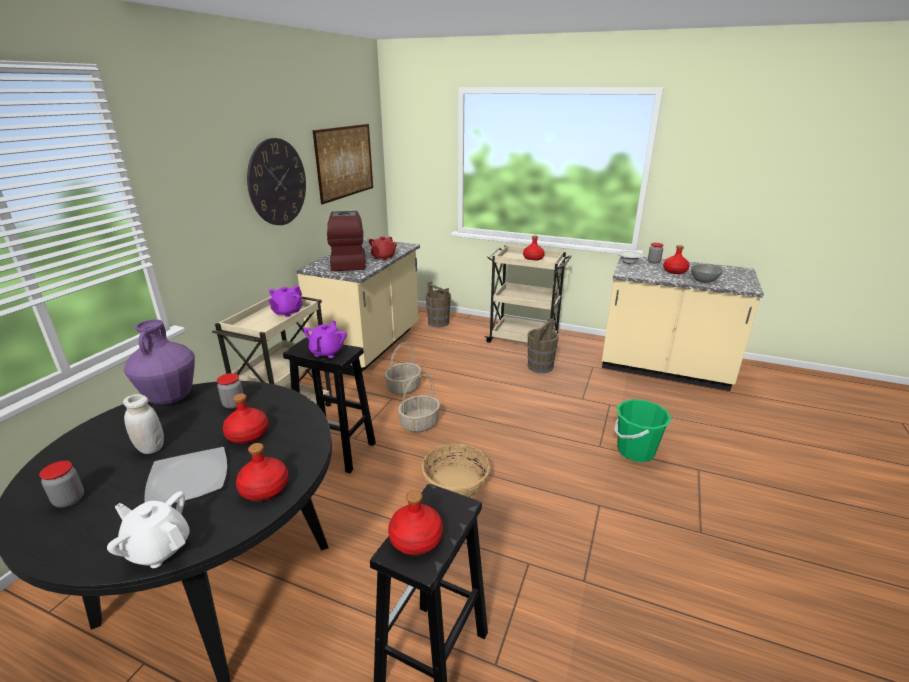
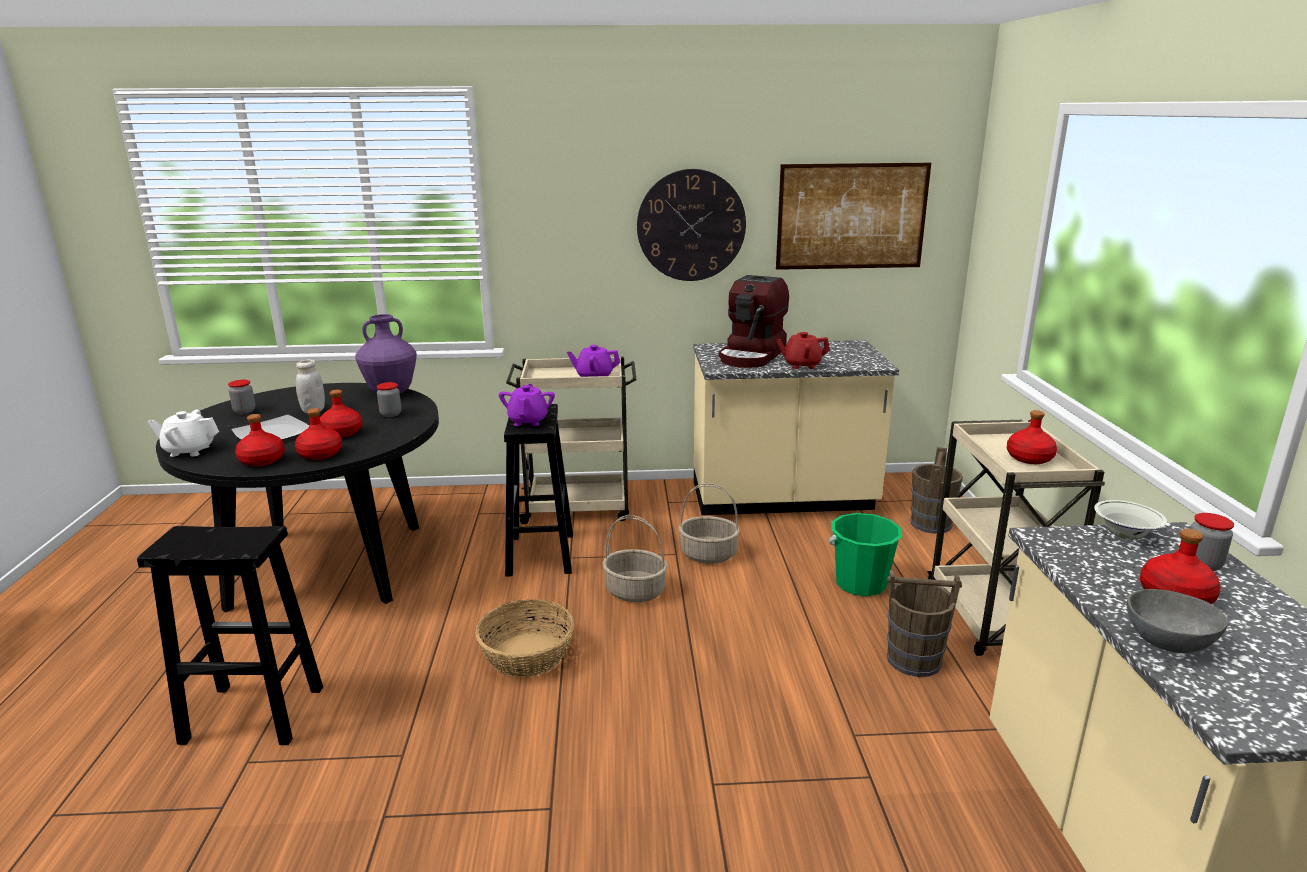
camera: 65 degrees right, 5 degrees down
(159, 548) = (189, 450): white teapot -> white teapot turned 90 degrees counterclockwise
(327, 352) = (528, 421): purple teapot -> purple teapot turned 75 degrees counterclockwise
(348, 262) = (753, 356): coffee machine -> coffee machine turned 150 degrees clockwise
(416, 539) = (199, 538): red bottle -> red bottle (320, 454)
(635, 451) = (733, 837): green bucket -> green bucket (860, 584)

